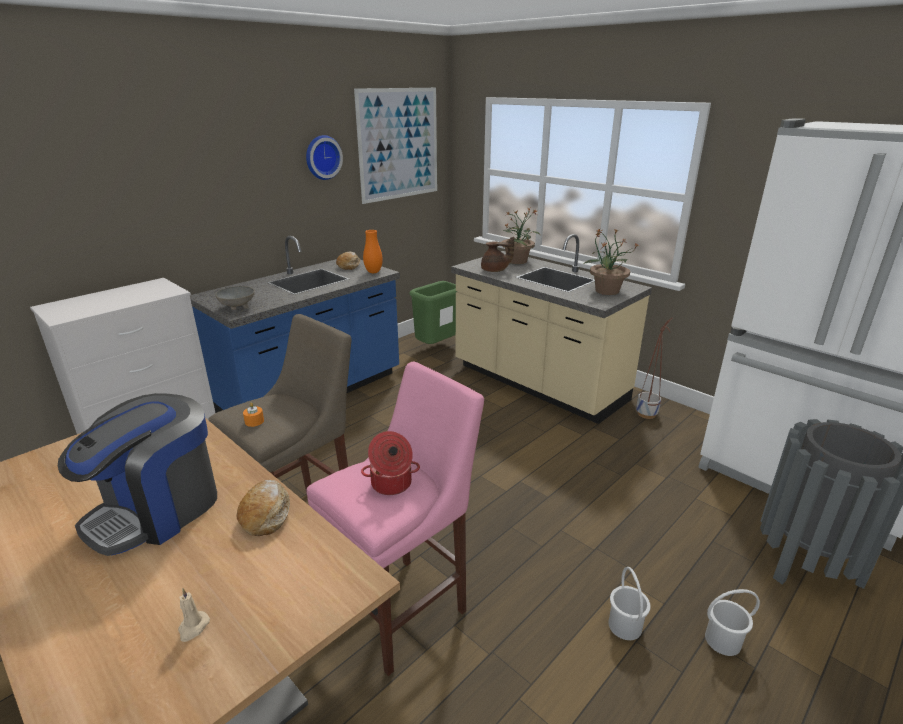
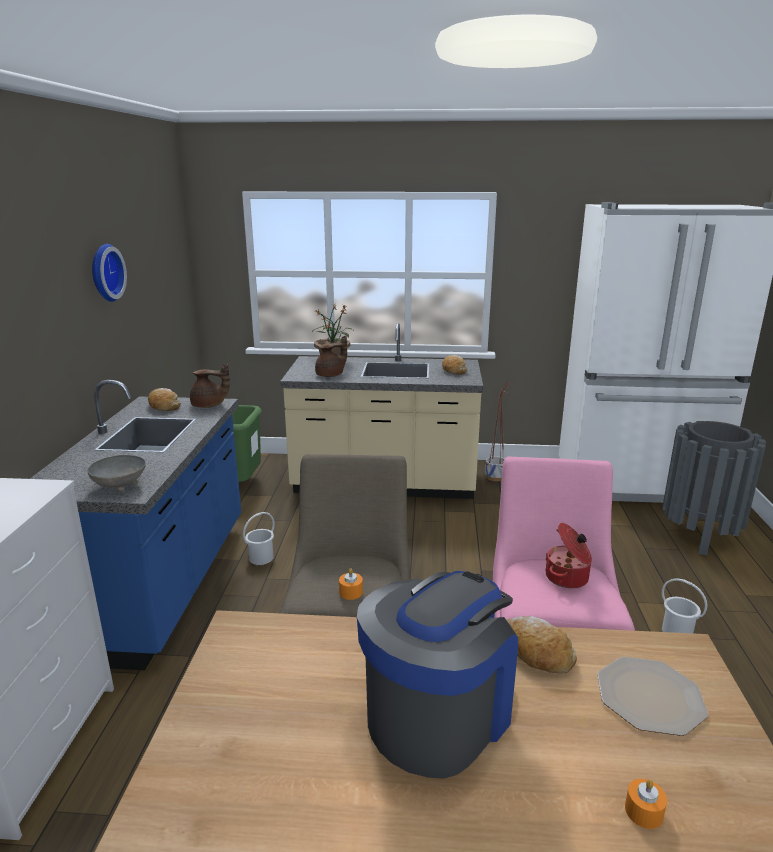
camera: 40 degrees left, 5 degrees down
(129, 637) = (643, 811): none -> orange candle
(157, 510) = (439, 713): coffee machine -> coffee machine turned 135 degrees counterclockwise
(193, 627) = (667, 764): beige candle -> none
(269, 585) = (648, 696): none -> plate
(373, 272) = (209, 405): orange vase -> brown teapot
(399, 144) = (158, 250): picture -> none
(606, 291) = (453, 370): potted plant -> bread
(723, 641) = (728, 607): white bucket -> white bucket (261, 558)

